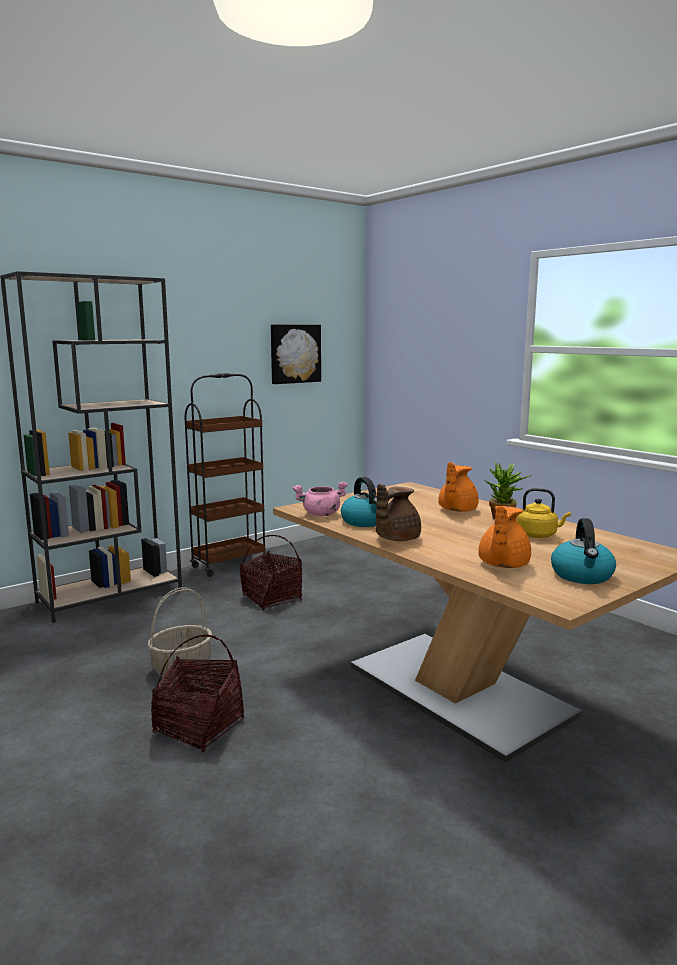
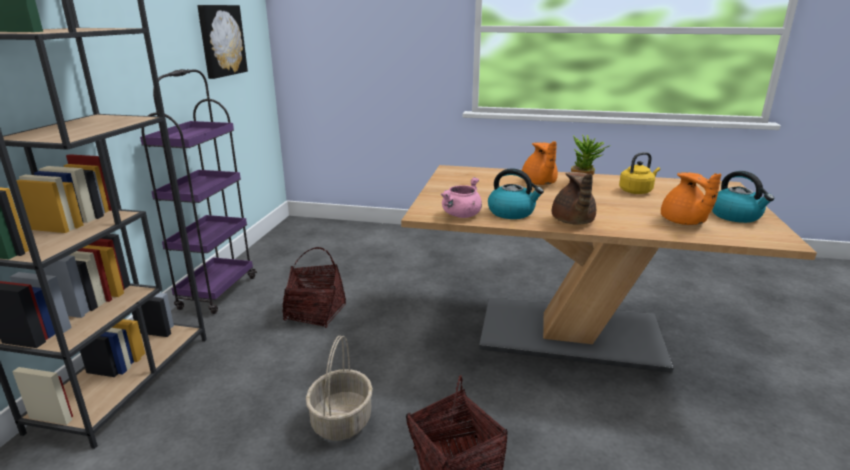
camera: 40 degrees left, 10 degrees up
(229, 565) = (217, 293): brown cart -> purple cart

